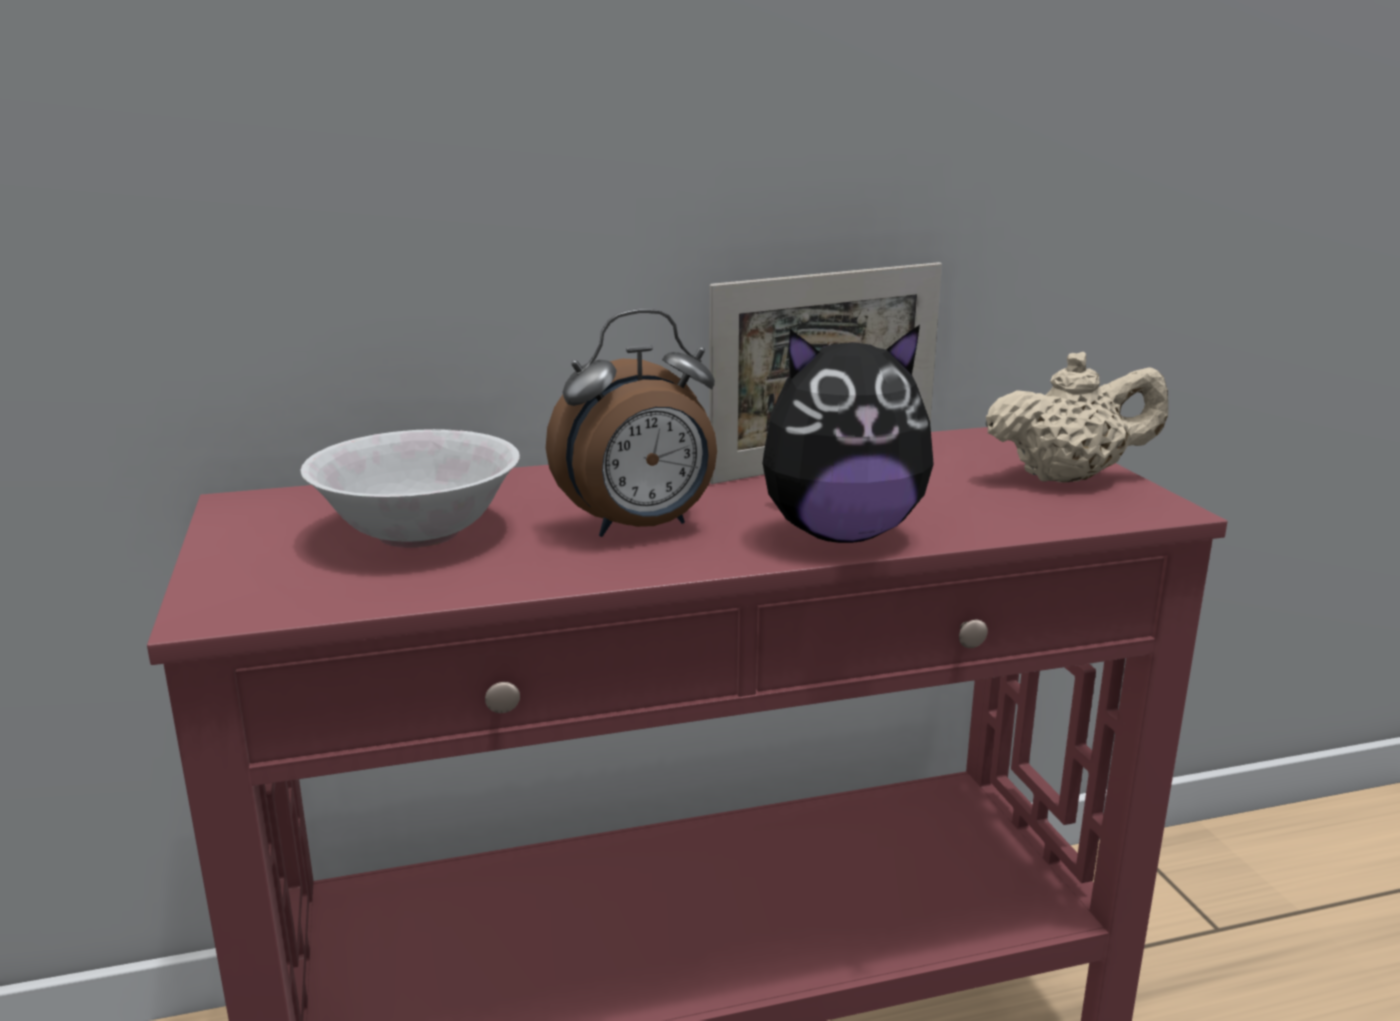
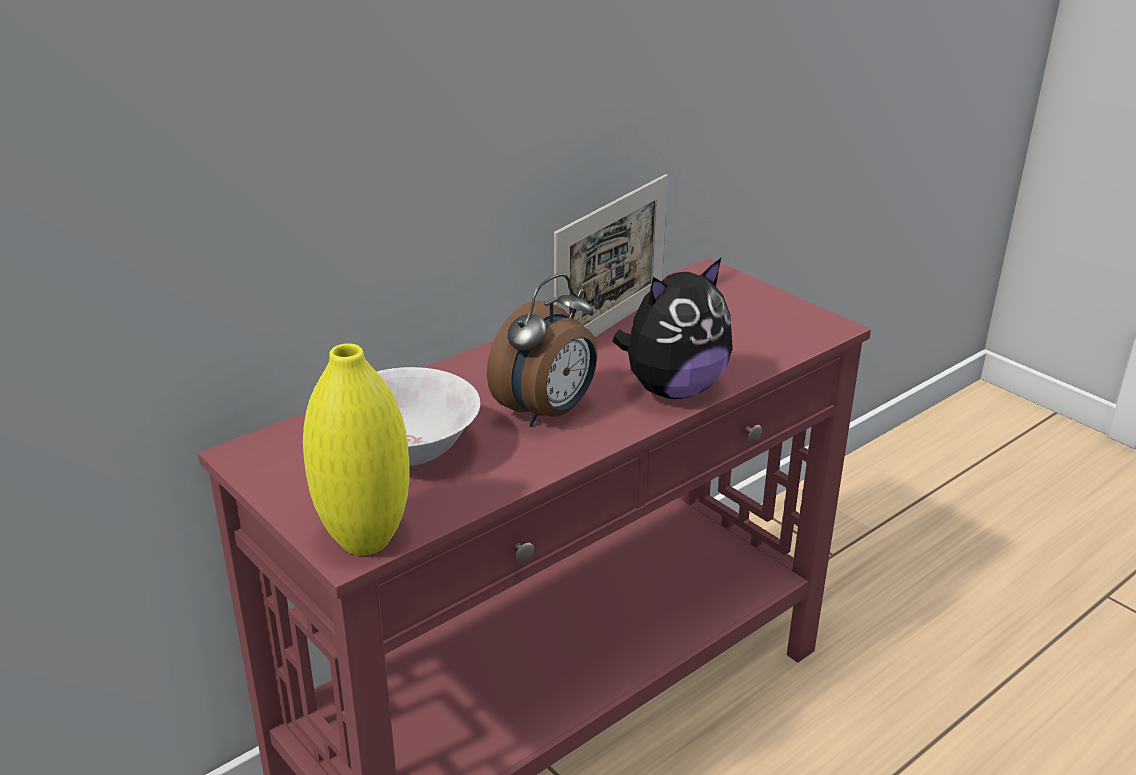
camera: 25 degrees left, 10 degrees up
(246, 606) = (365, 541): none -> yellow vase
(1068, 477) = (765, 309): beige teapot -> none

